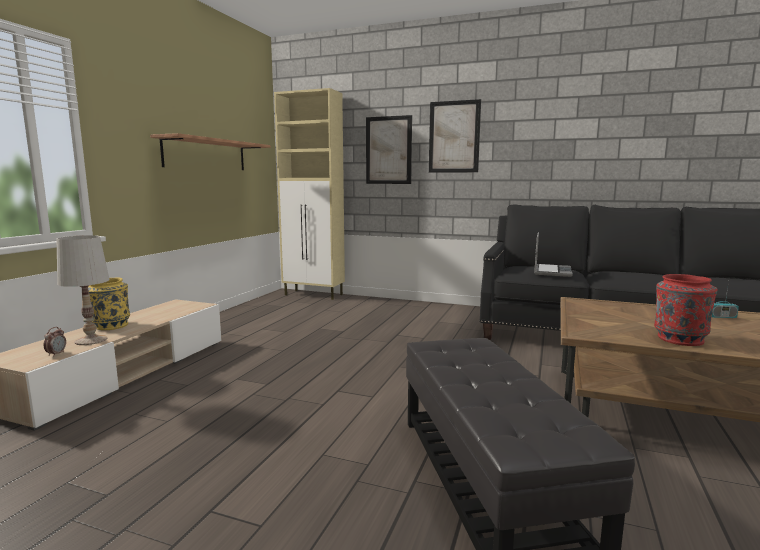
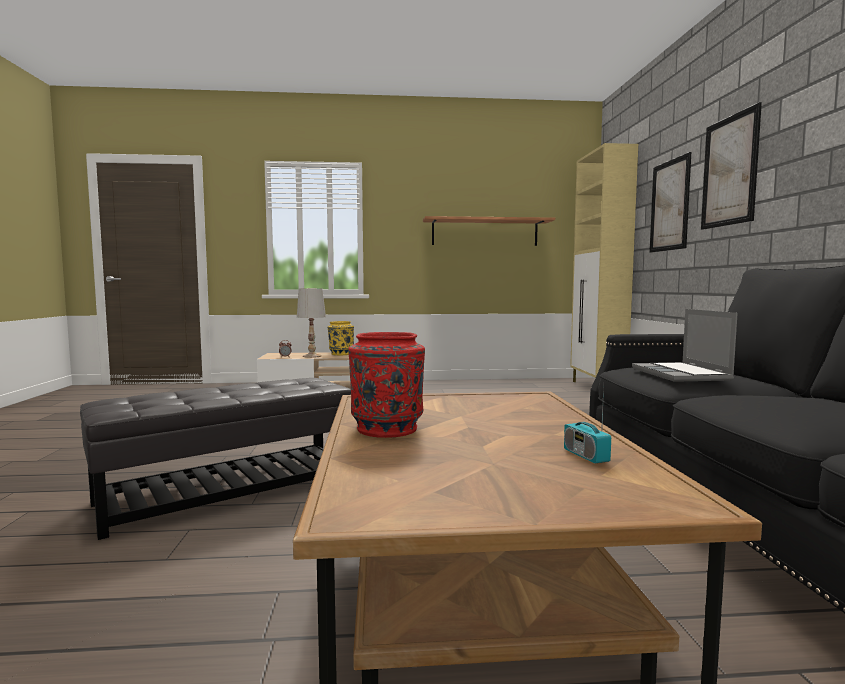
camera: 65 degrees right, 5 degrees down
(551, 271) = (681, 374): laptop -> laptop turned 90 degrees clockwise

